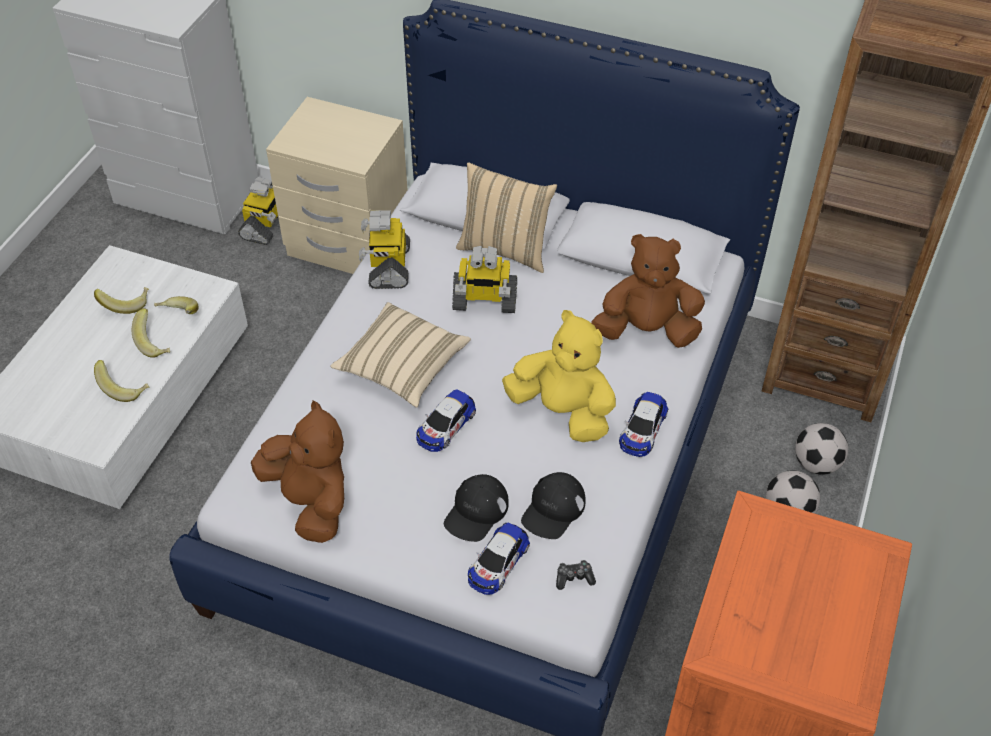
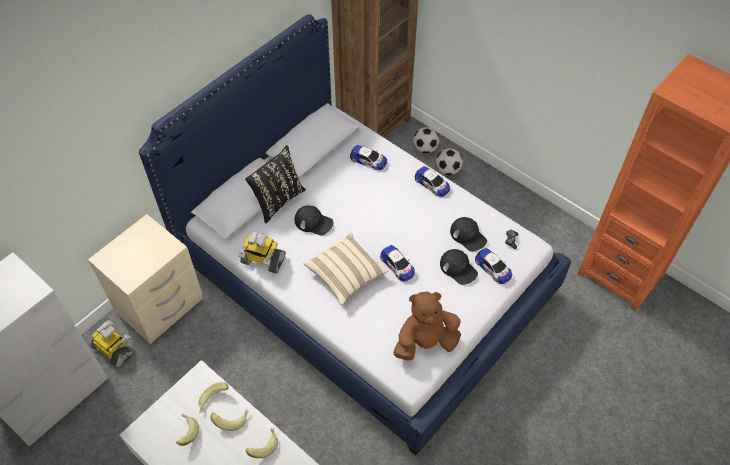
camera: 70 degrees left, 5 degrees up
(484, 301) = (313, 222): toy robot -> black cap
(505, 249) = (278, 201): beige pillow -> black pillow
(563, 411) = (407, 212): yellow plush toy -> none
(646, 330) = (368, 160): brown plush toy -> toy car

